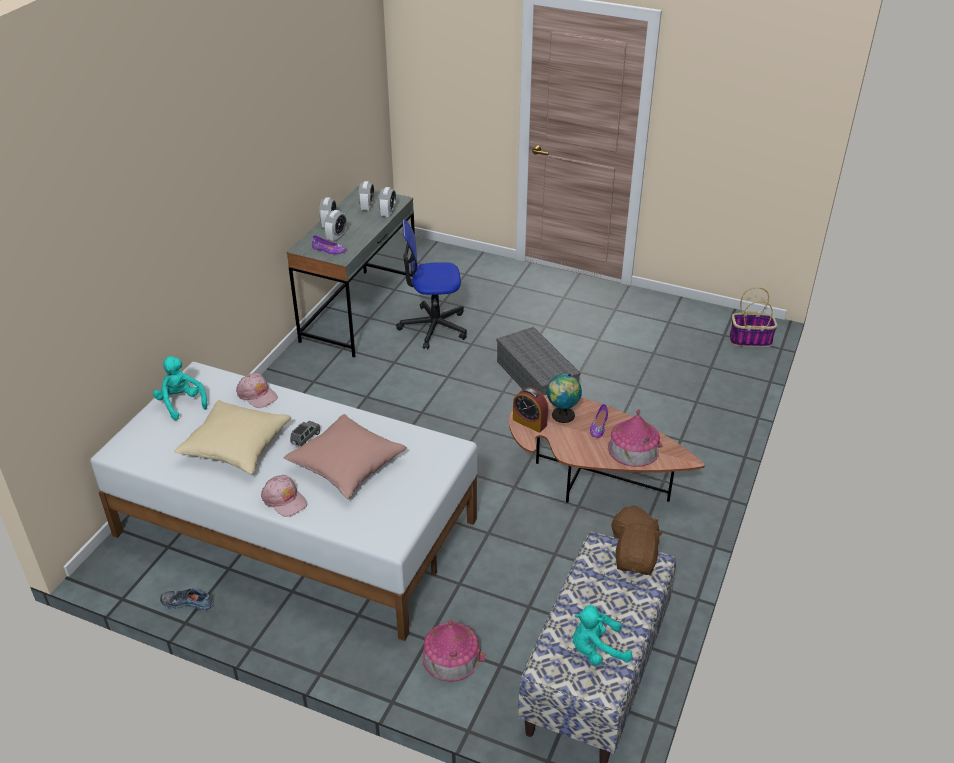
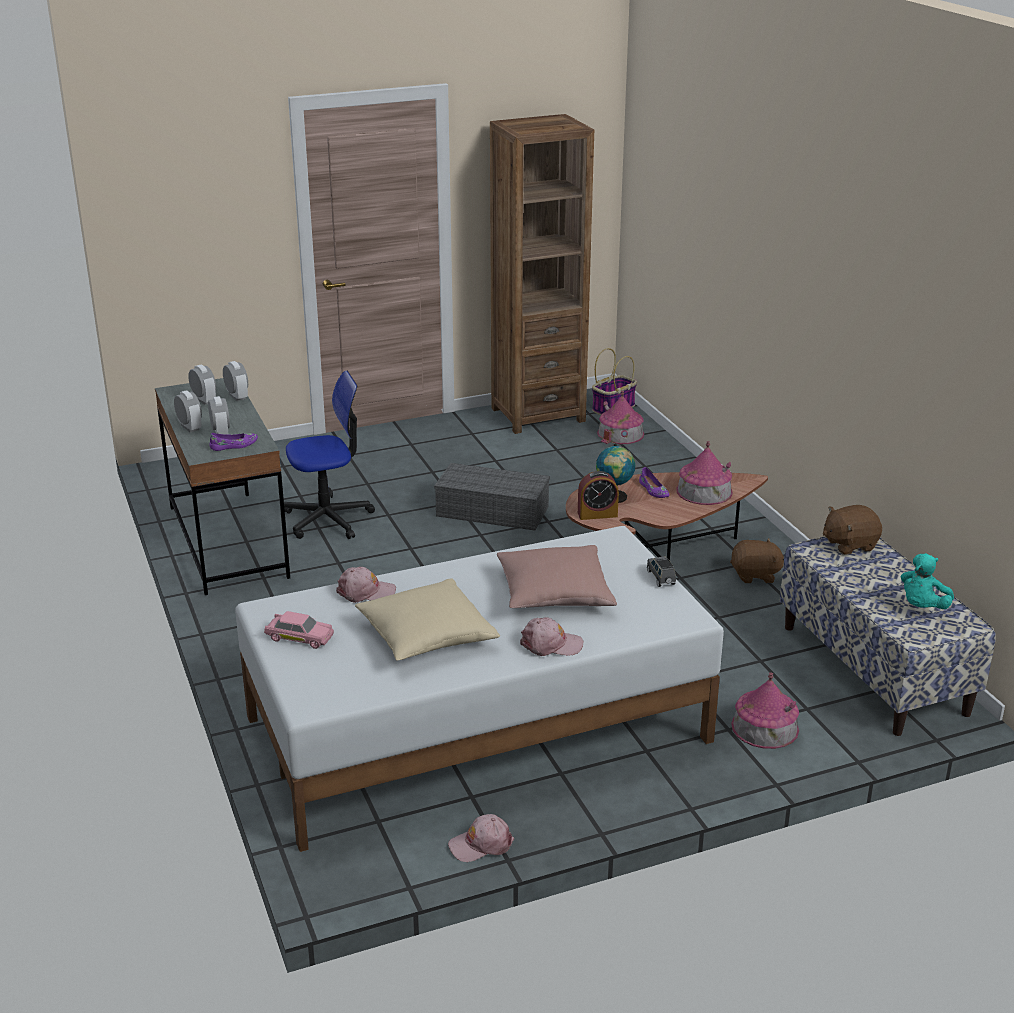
camera: 45 degrees left, 10 degrees down
(181, 403) = (299, 637): turquoise plush toy -> pink toy car
(188, 602) = (481, 844): shoe -> pink cap
(305, 439) = (480, 597): grey toy car -> grey toy car (661, 578)
(433, 327) = (328, 519): office chair -> office chair turned 150 degrees counterclockwise
(636, 561) = (849, 544): brown plush toy -> brown plush toy turned 75 degrees counterclockwise
(684, 317) = (538, 414): none -> brown bookcase
(721, 364) = (620, 433): none -> toy house

